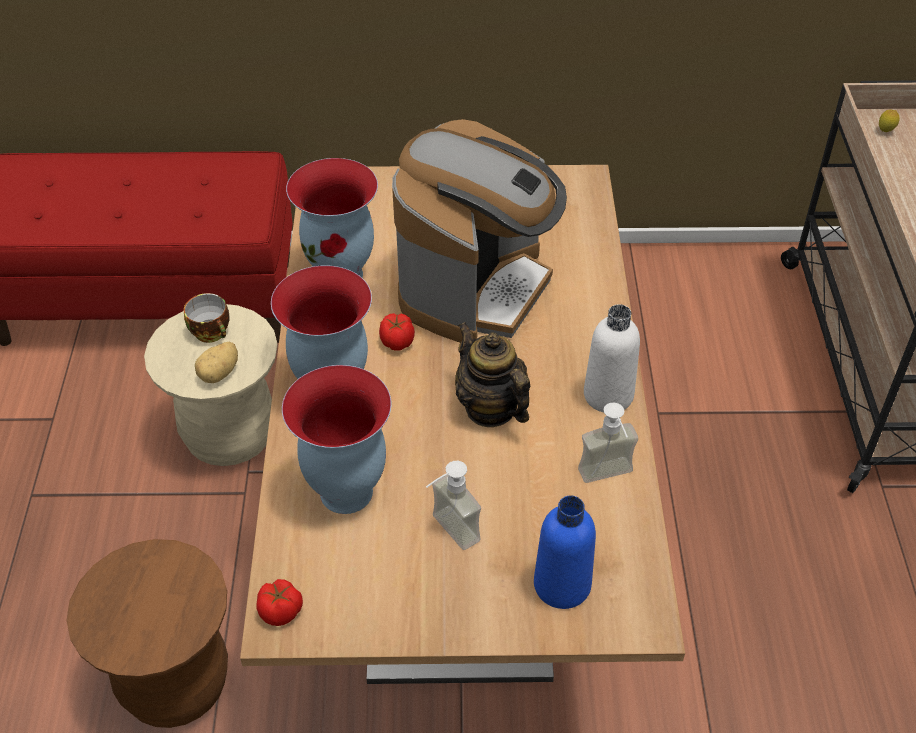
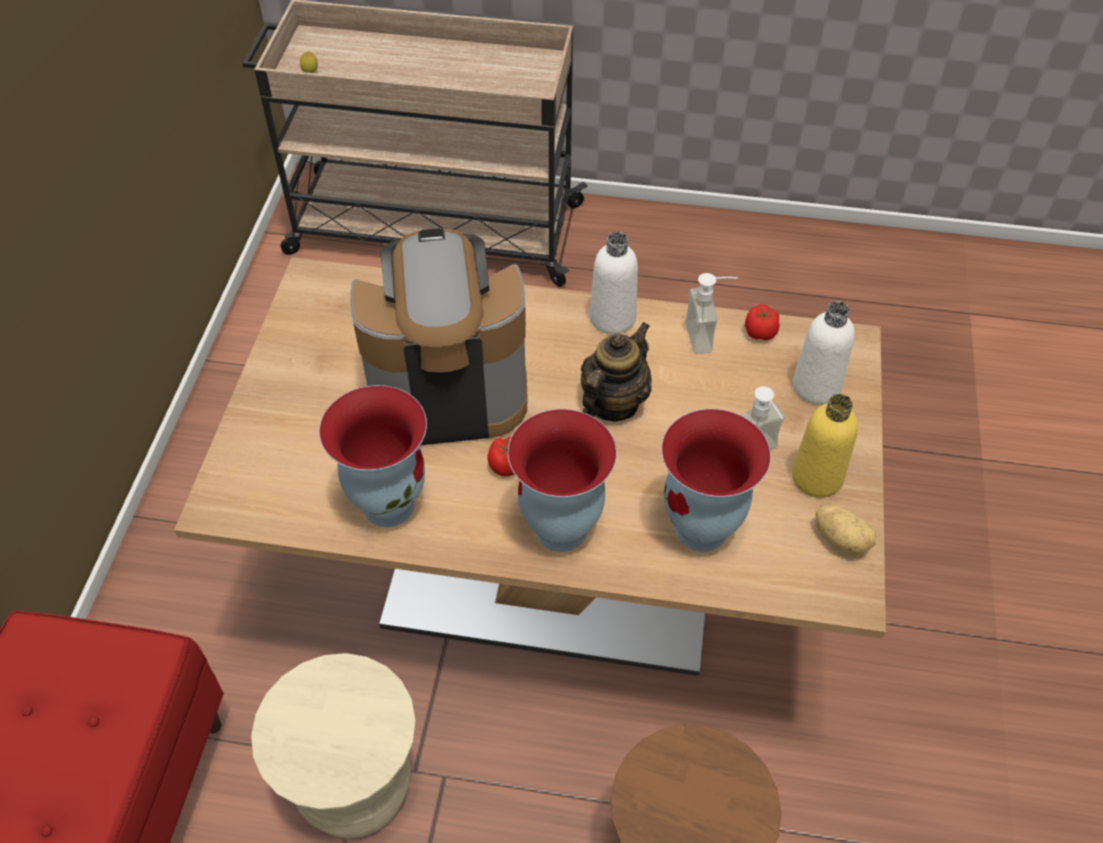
camera: 80 degrees left, 5 degrees up
(212, 332) = (307, 723): cup -> none
(220, 373) = (379, 717): potato -> potato (842, 539)
(281, 612) = (837, 593): tomato -> tomato (760, 332)
(429, 589) = (817, 477): none -> yellow bottle
(476, 289) = (447, 390): coffee machine -> coffee machine turned 45 degrees counterclockwise
(490, 408) = (612, 403): teapot -> teapot turned 150 degrees clockwise
(562, 585) = (816, 386): blue bottle -> white bottle

